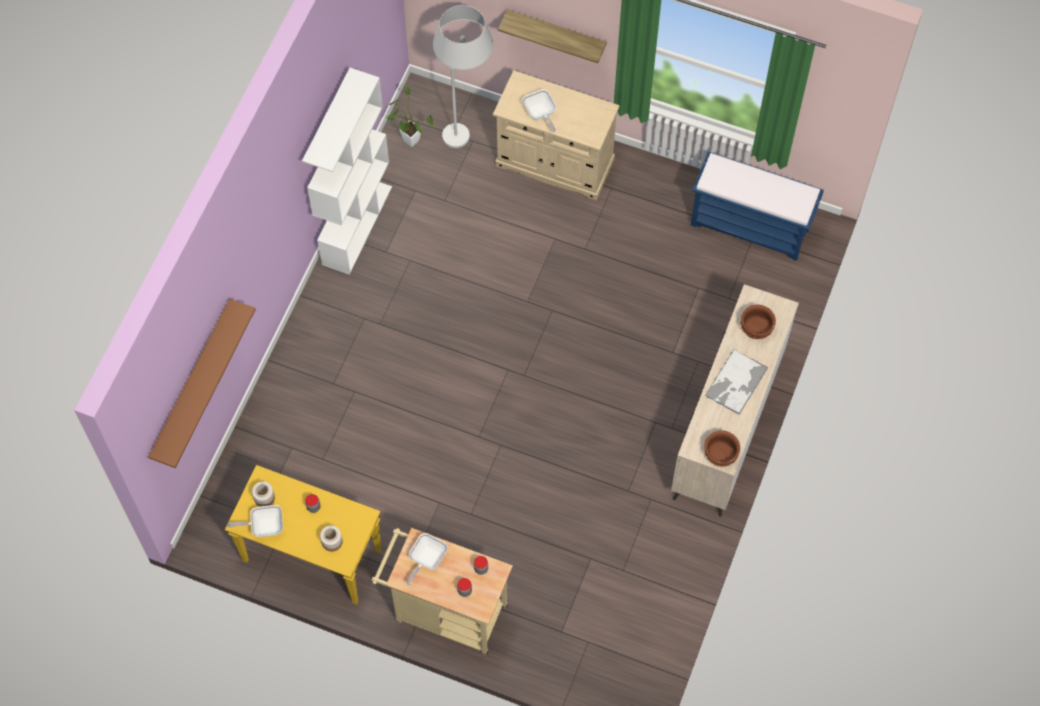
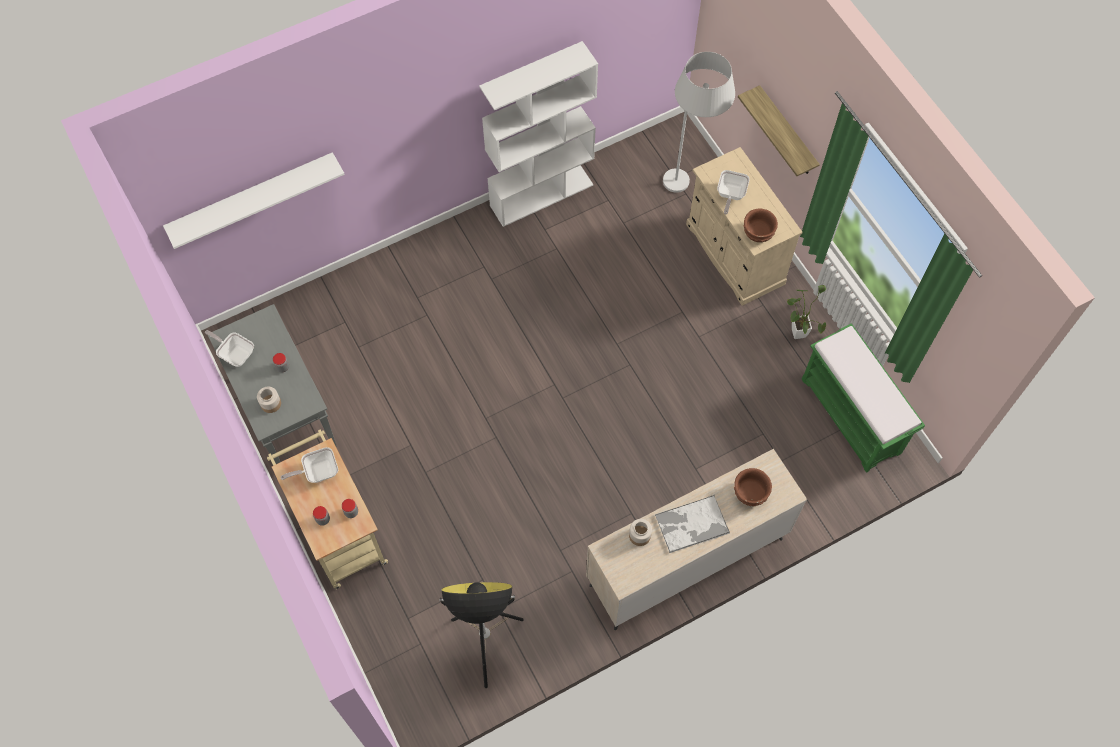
camera: 40 degrees right, 0 degrees up
(191, 383) = (252, 197): brown shelf -> white shelf
(264, 498) = (255, 333): jar -> jar (639, 536)
(311, 555) = (284, 411): yellow console table -> grey console table
(409, 138) = (638, 158): potted plant -> potted plant (797, 330)
(637, 602) = (486, 644): none -> floor lamp
(720, 454) = (623, 573): brown bowl -> brown bowl (758, 232)
(751, 226) = (852, 416): blue bench -> green bench

